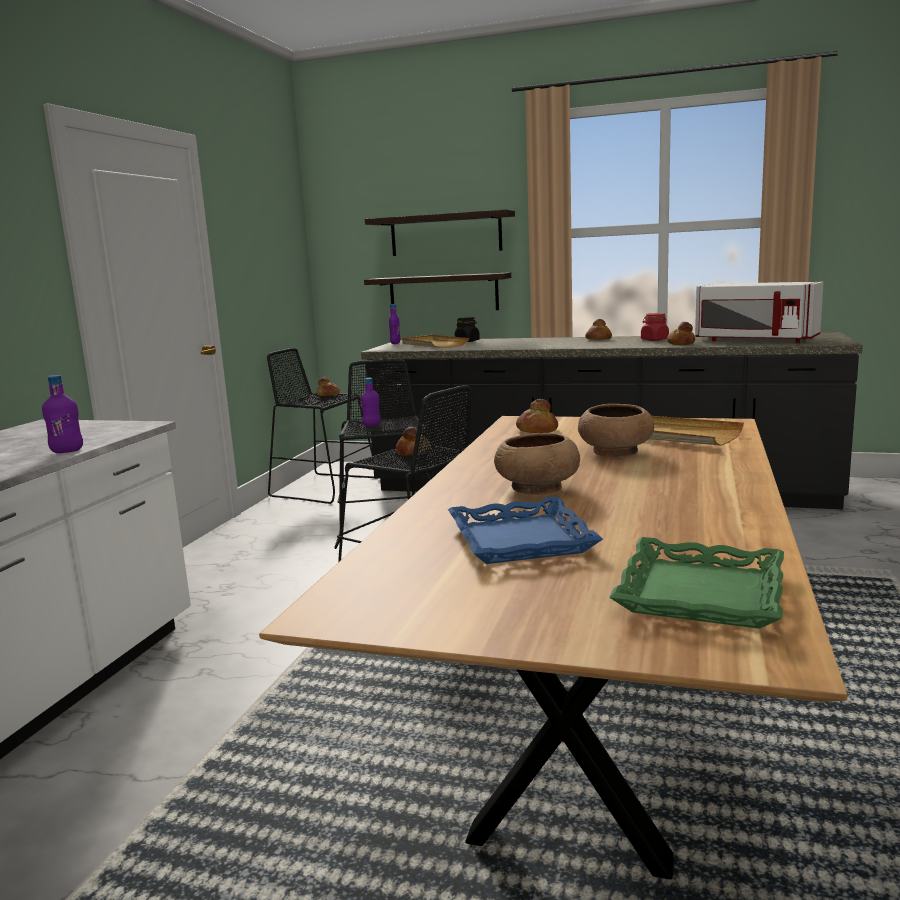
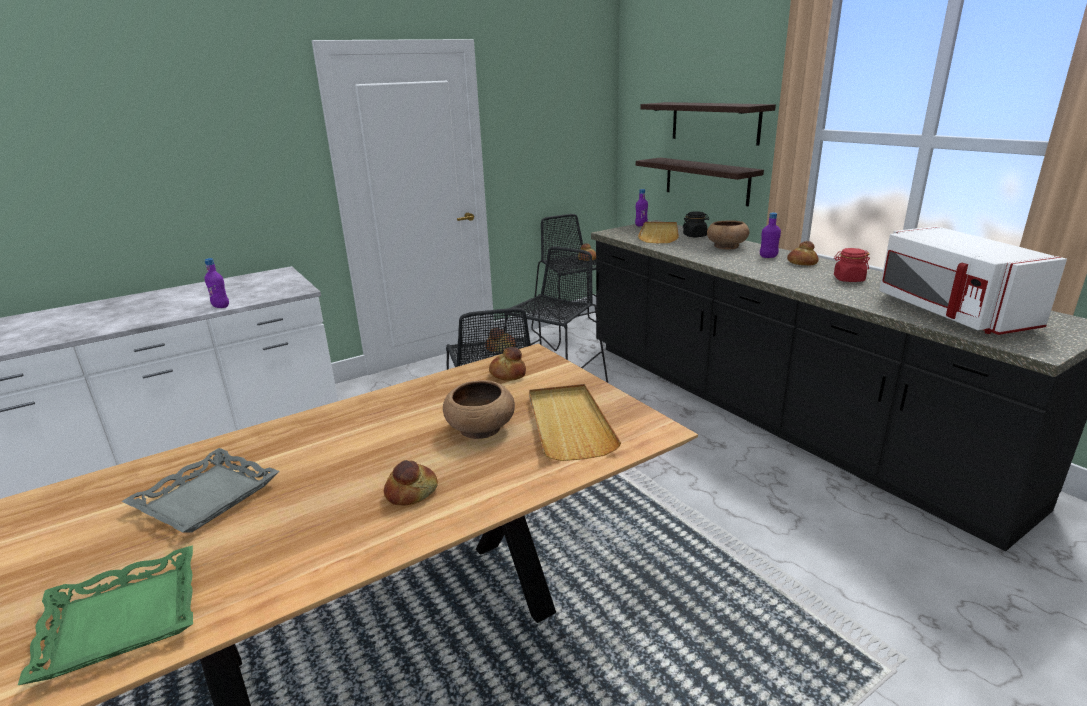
camera: 40 degrees right, 10 degrees up
(372, 425) = (542, 305): purple bottle -> purple bottle (768, 257)
(519, 540) = (206, 497): blue tray -> grey tray
(536, 488) = (340, 446): brown bowl -> brown bowl (726, 246)
(681, 343) = (852, 295): bread -> bread (412, 492)

